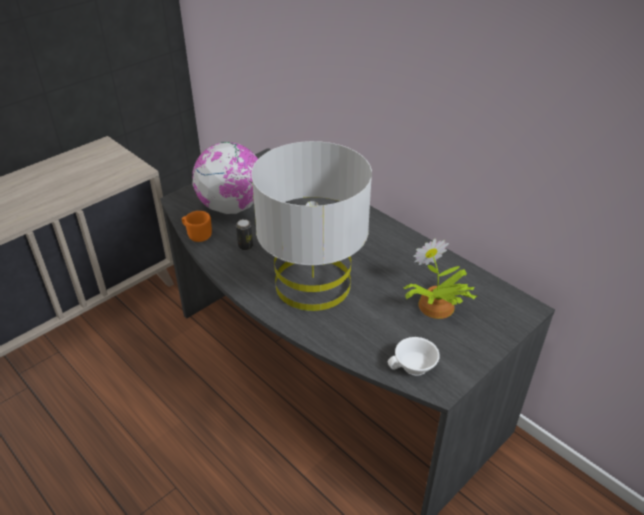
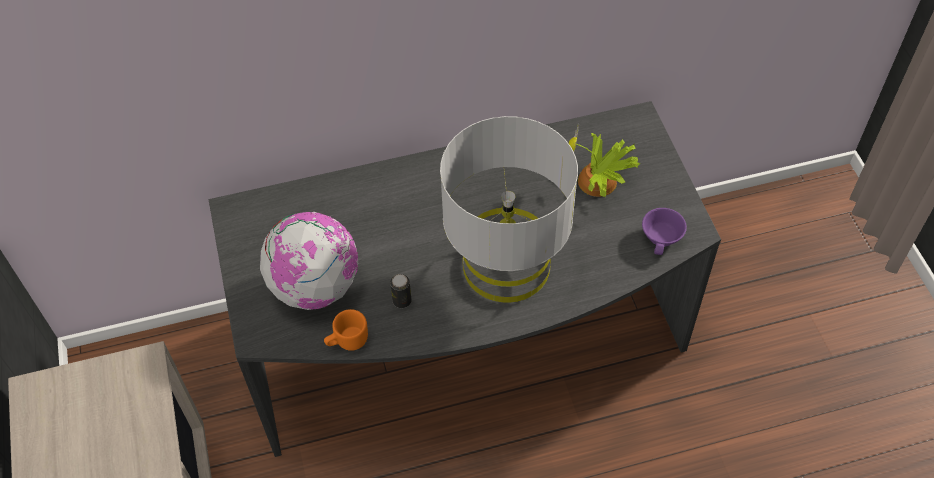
camera: 60 degrees left, 15 degrees up
(414, 367) = (663, 238): white cup -> purple cup

